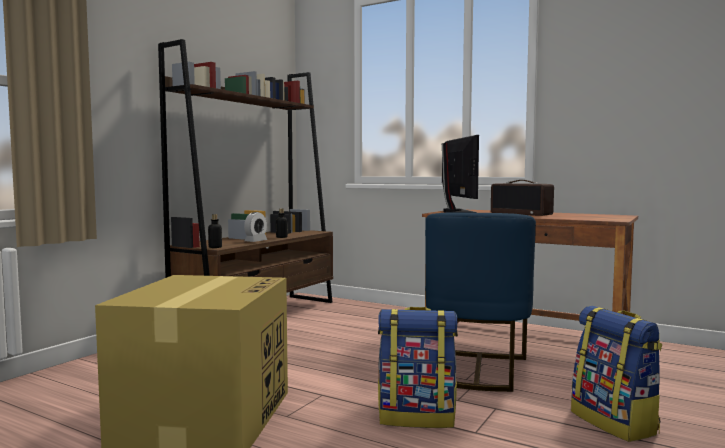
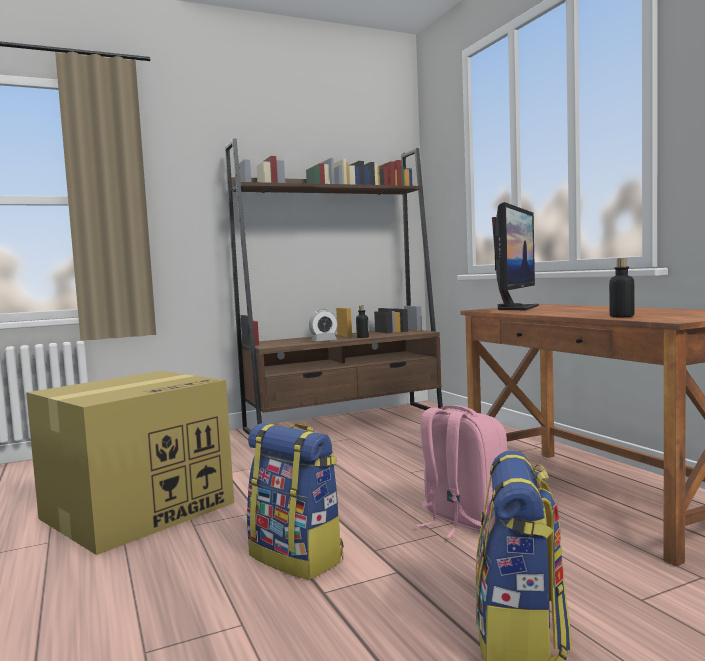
camera: 35 degrees right, 0 degrees up
(215, 247) = (267, 346): bottle -> bottle (621, 316)
(477, 370) = (462, 521): blue chair -> pink backpack
(522, 214) = (587, 310): radio -> none

